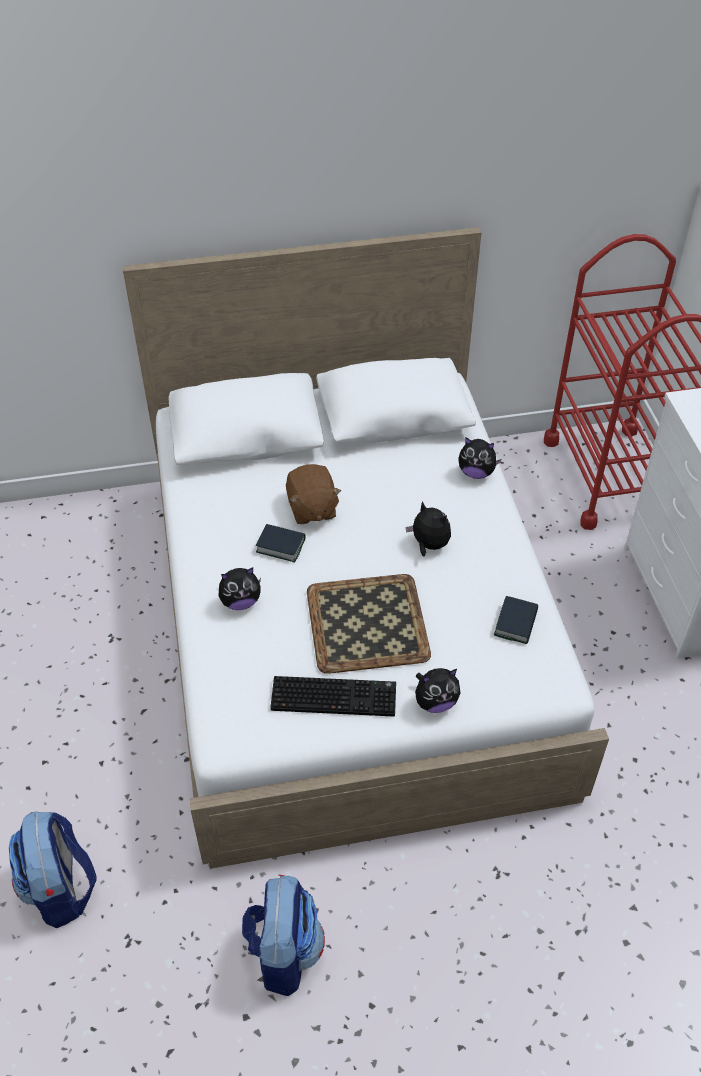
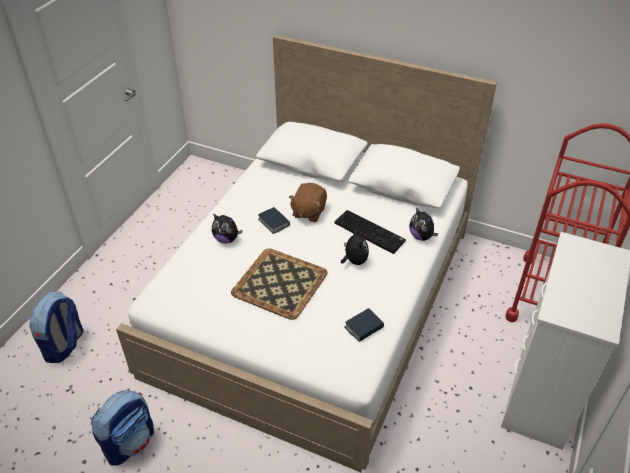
camera: 35 degrees right, 5 degrees down
(335, 696) = (226, 310): keyboard -> keyboard (370, 232)
(435, 702) = (276, 343): plush toy -> none

